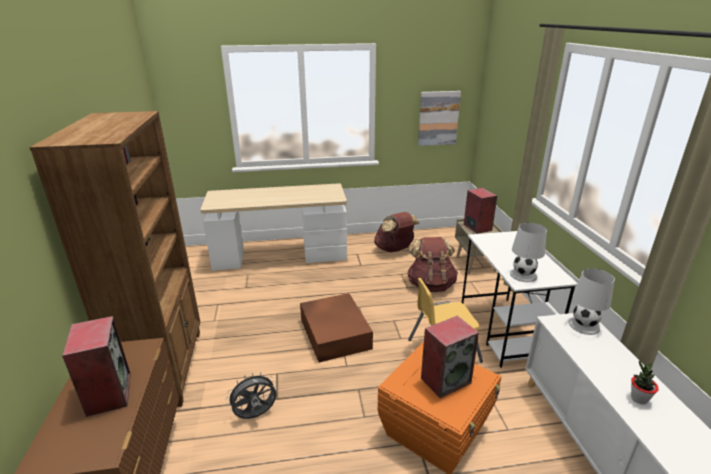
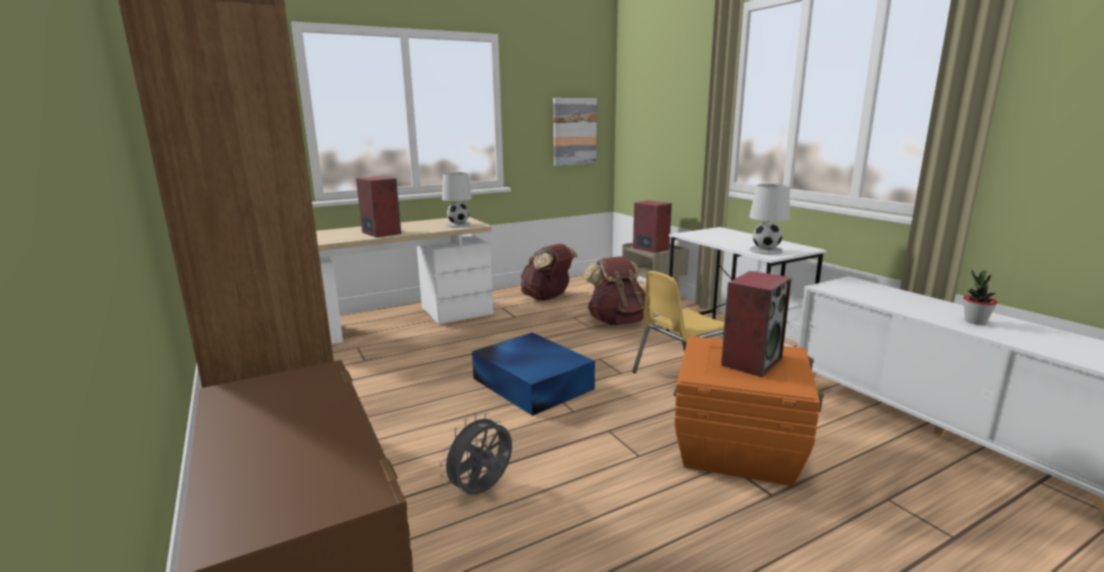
camera: 20 degrees left, 10 degrees down
(108, 393) = (297, 428): speaker -> speaker (380, 233)
(335, 333) = (532, 383): brown storage box -> blue storage box
(584, 325) = (857, 285): white table lamp -> white table lamp (458, 225)

